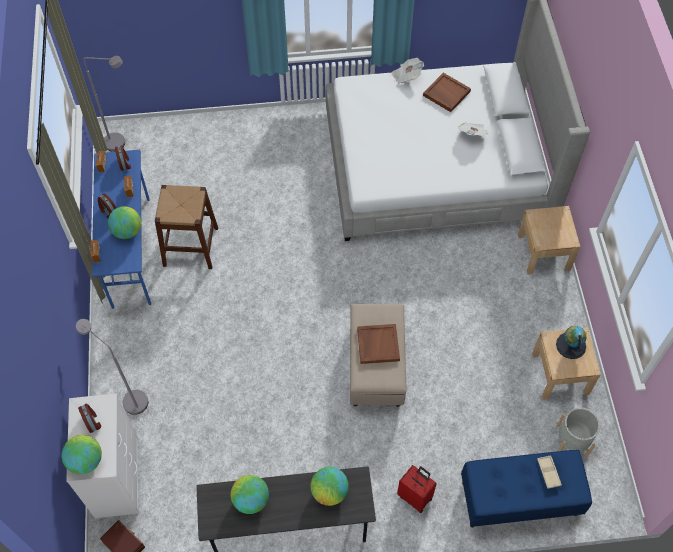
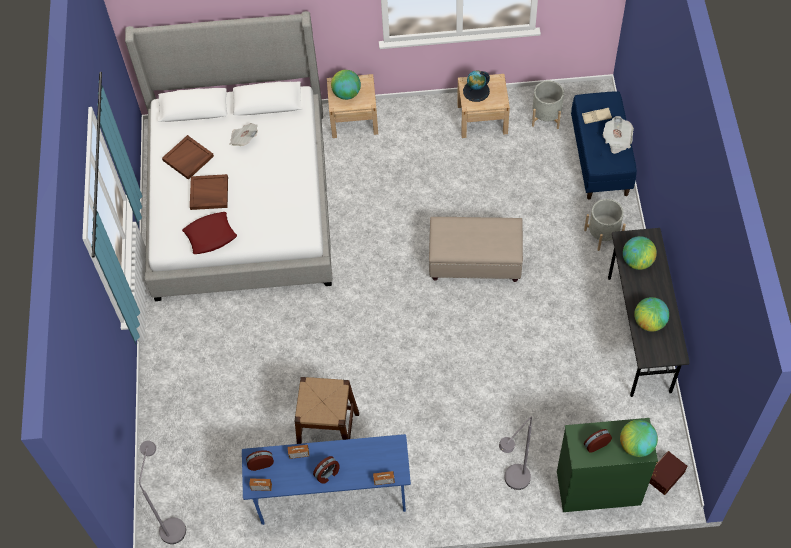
camera: 85 degrees left, 0 degrees up
(117, 476) = (597, 488): white dresser -> green dresser
(127, 231) = (354, 452): globe -> globe (346, 93)
(362, 117) = (210, 235): none -> red pillow
(377, 344) = (475, 237): brown tray -> brown tray (209, 193)
(406, 76) = (159, 193): newspaper -> newspaper (617, 140)
(415, 496) = (603, 235): red suitcase -> grey planter

